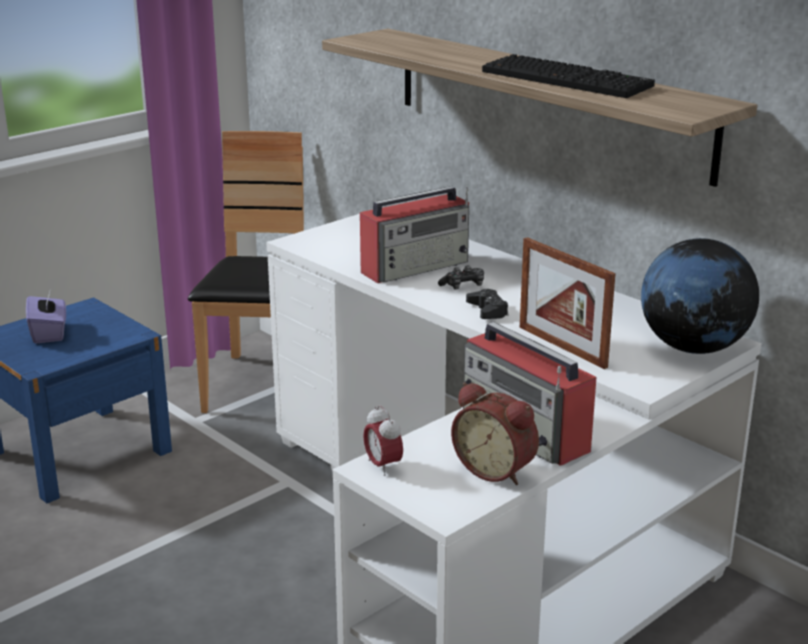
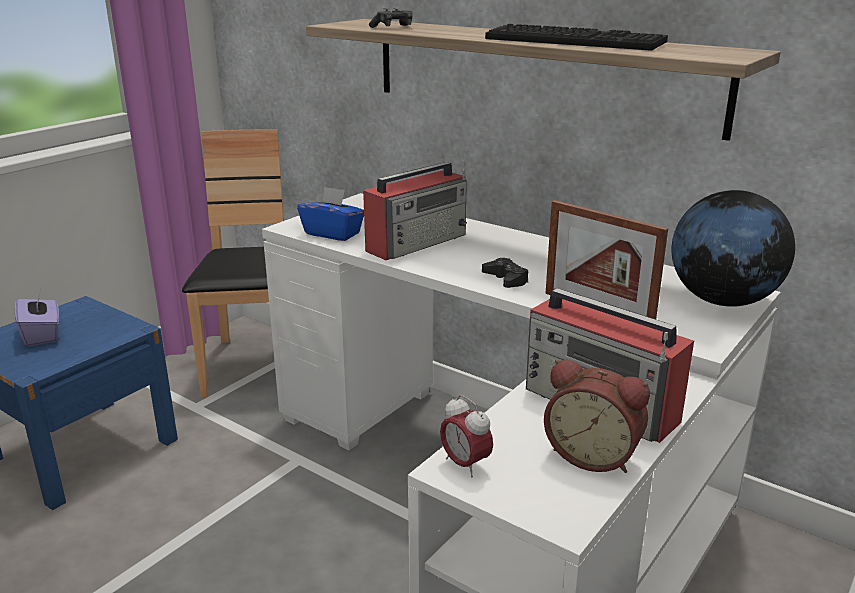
camera: 10 degrees left, 0 degrees up
(335, 251) = (333, 233): none -> blue tissue box
(463, 286) = (471, 257): game controller -> game controller (393, 27)

